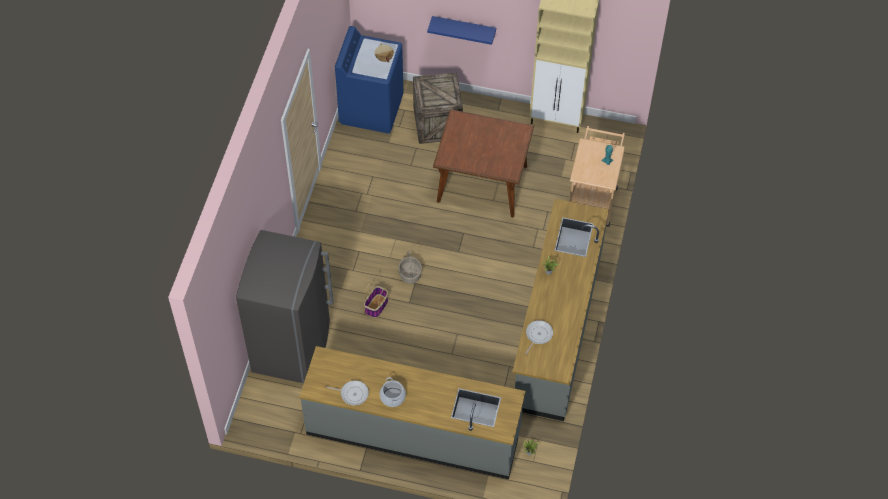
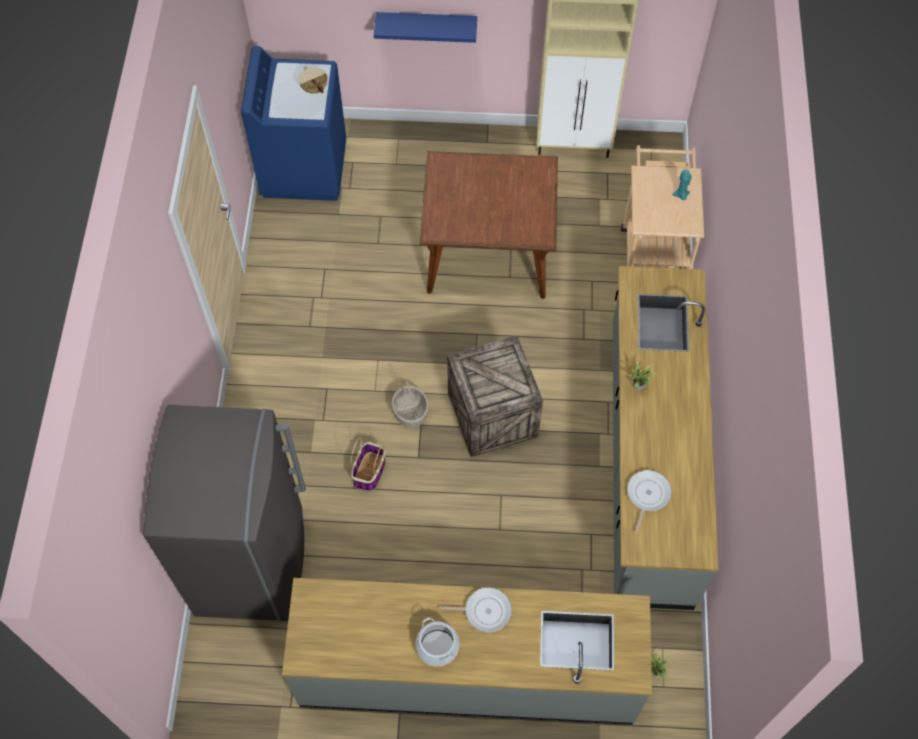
camera: 10 degrees left, 5 degrees up
(352, 393) = (370, 653): frying pan -> frying pan (484, 611)
(438, 124) = (405, 175): crate -> crate (494, 415)

